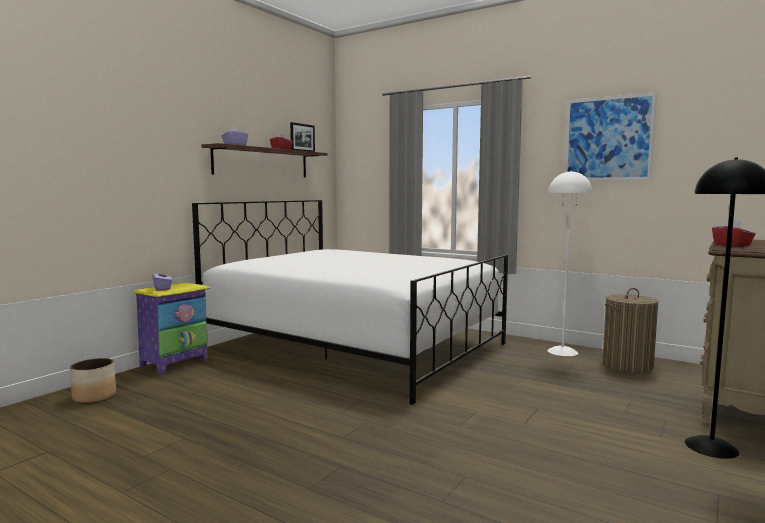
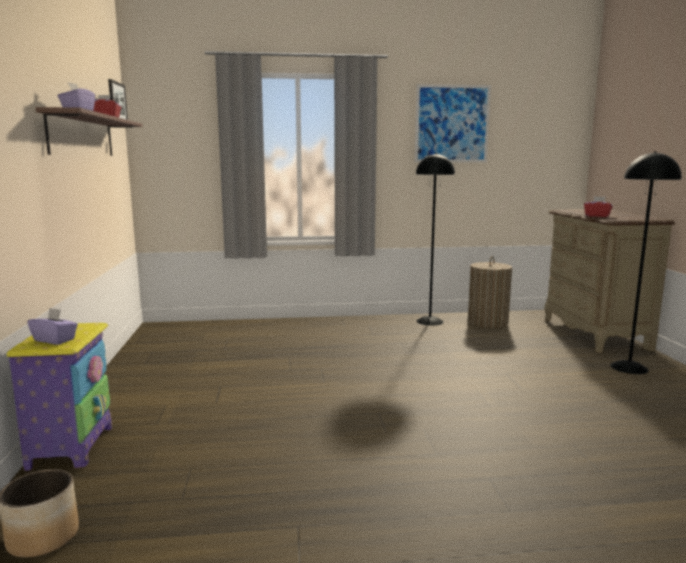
camera: 40 degrees left, 5 degrees up
(354, 346) = (255, 361): white bed -> none
(562, 351) = (429, 321): white floor lamp -> black floor lamp

